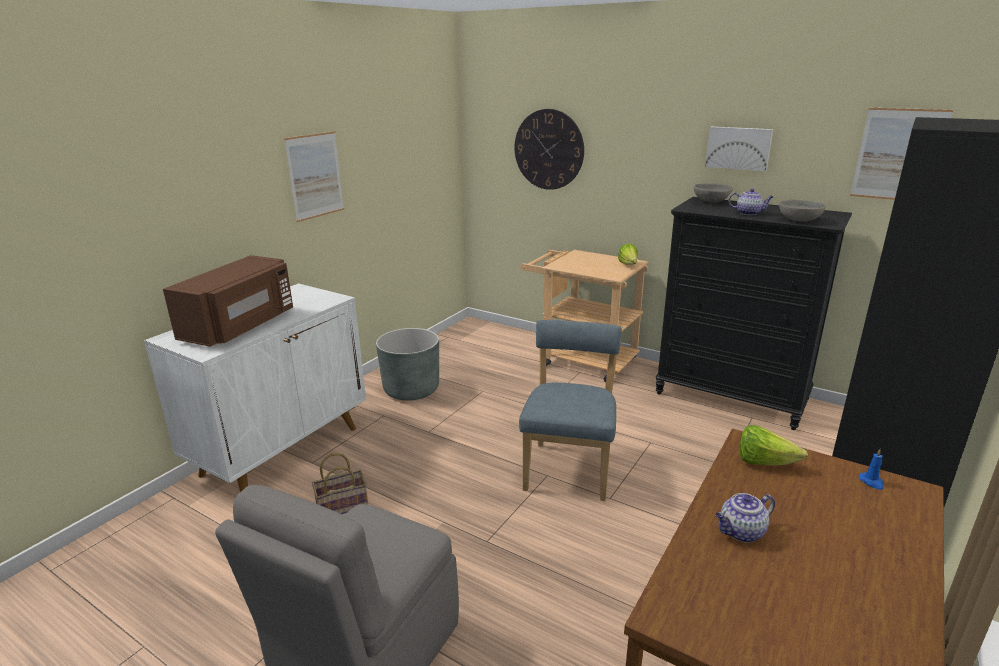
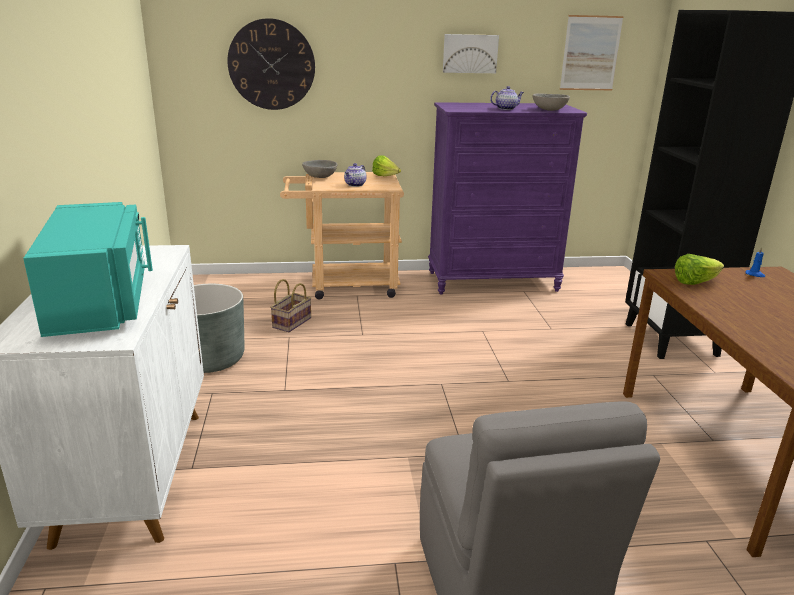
camera: 40 degrees left, 0 degrees up
(241, 326) = (101, 302): brown microwave -> turquoise microwave
(315, 176) = (68, 94): picture -> none
(343, 505) = (290, 489): basket -> basket (292, 322)
(569, 468) = (450, 371): blue chair -> none
(711, 201) = (458, 104): grey bowl -> grey bowl (320, 177)
(731, 397) = (493, 281): black dresser -> purple dresser
(741, 532) = (756, 323): teapot -> teapot (355, 185)

